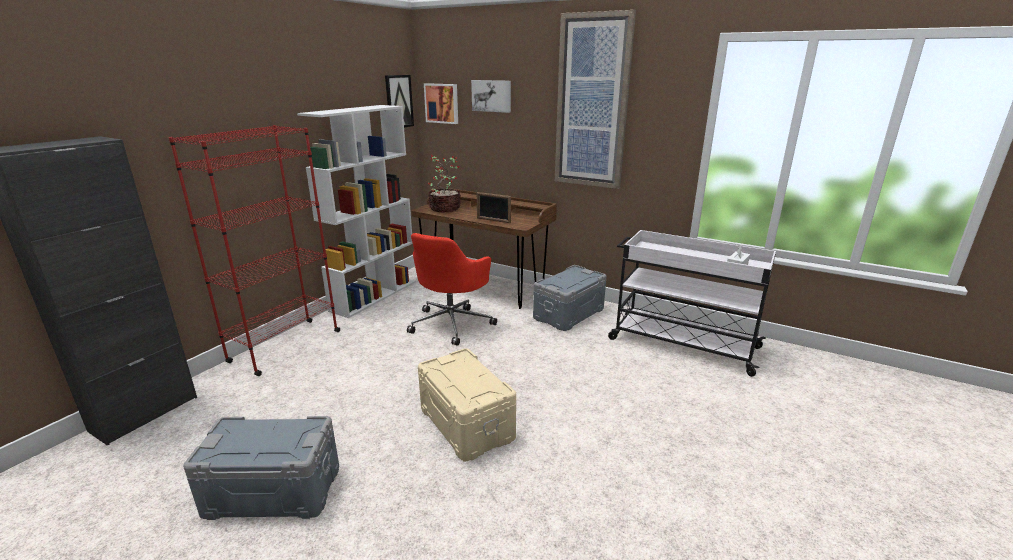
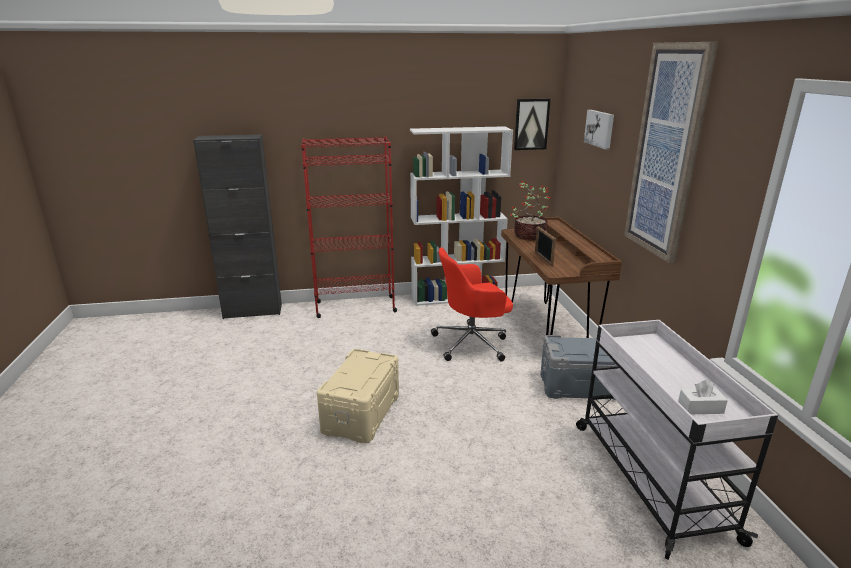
camera: 50 degrees right, 0 degrees up
(274, 490) = (234, 382): grey storage box -> none
(442, 103) = (570, 130): picture -> none

